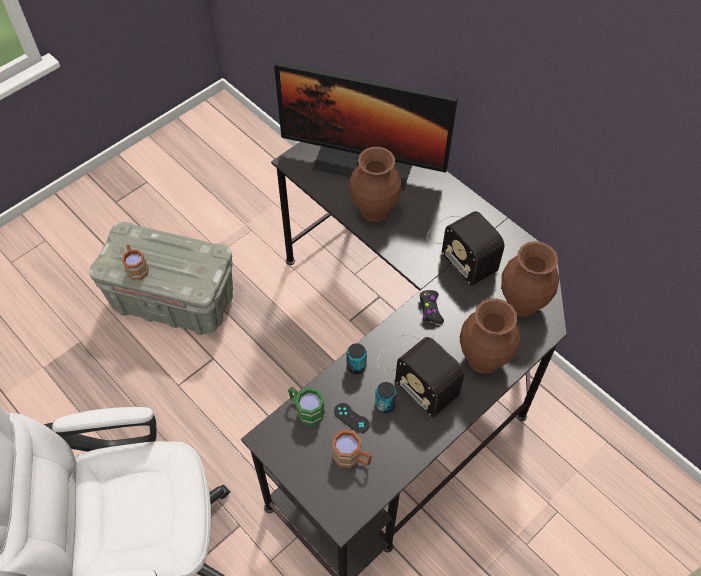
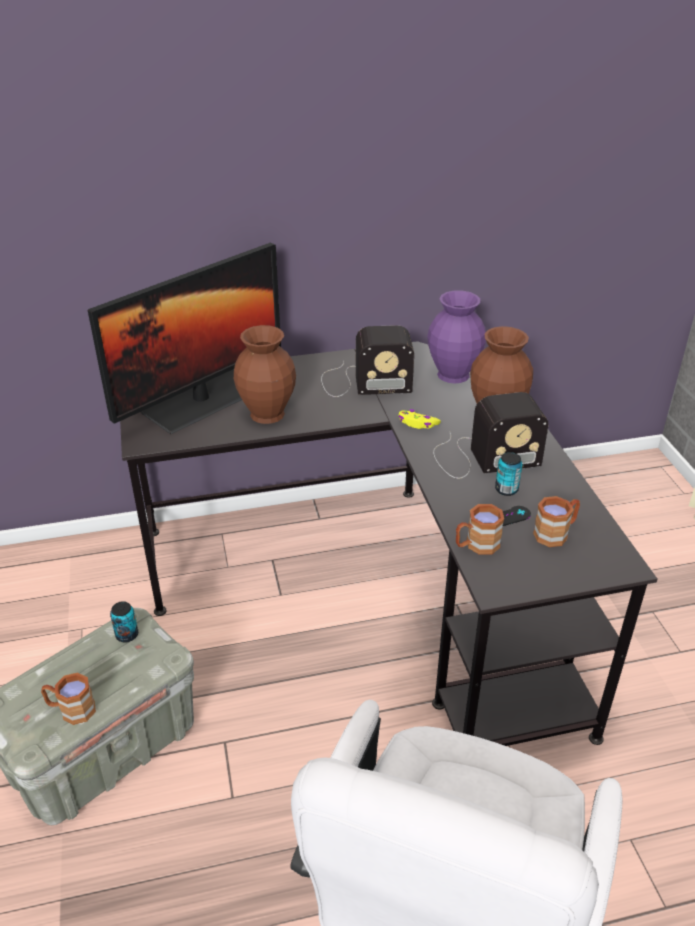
camera: 60 degrees left, 20 degrees down
(305, 409) = (476, 545): green mug -> brown mug
(356, 366) = (447, 492): can -> can (127, 635)
(430, 309) = (417, 423): black game controller -> yellow game controller
(521, 303) = (453, 375): brown vase -> purple vase

